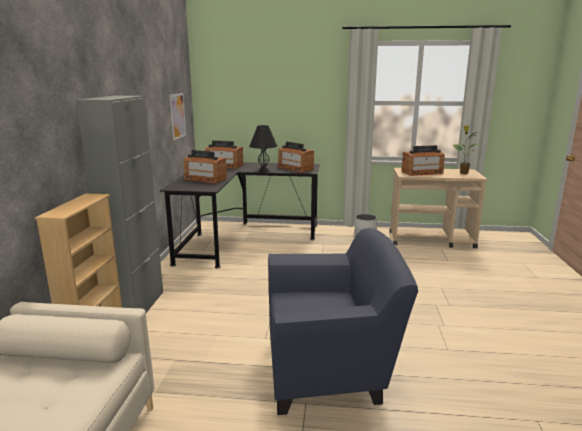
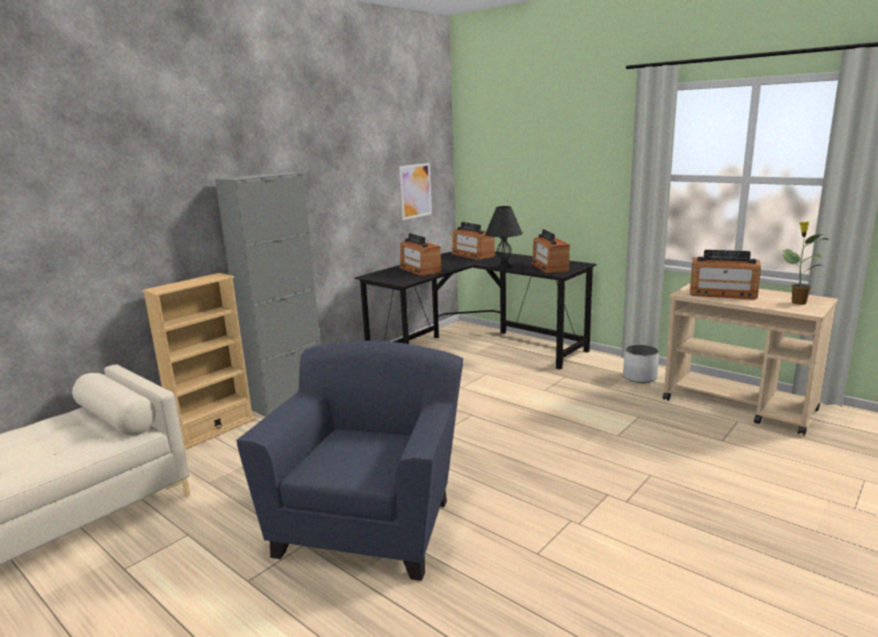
camera: 35 degrees right, 0 degrees up
(329, 369) = (370, 522): blue armchair -> blue armchair turned 105 degrees counterclockwise

